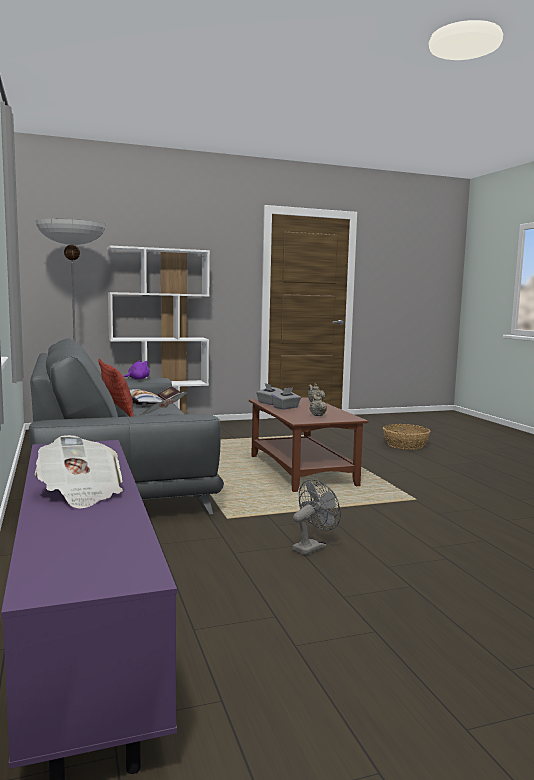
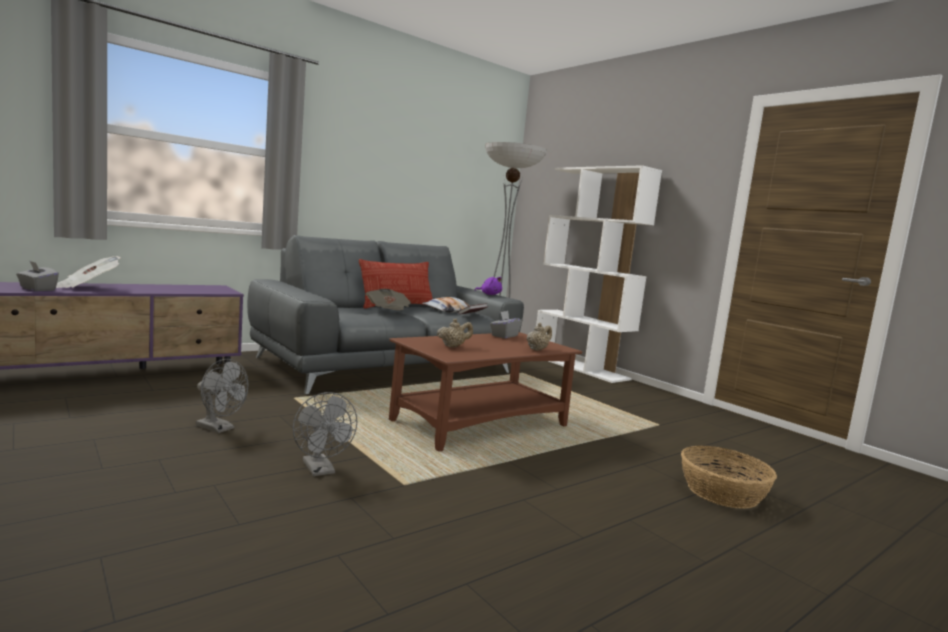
camera: 70 degrees right, 0 degrees up
(286, 407) = (485, 339): grey tissue box -> grey tissue box (37, 289)
(398, 517) = (321, 470): none -> grey fan

